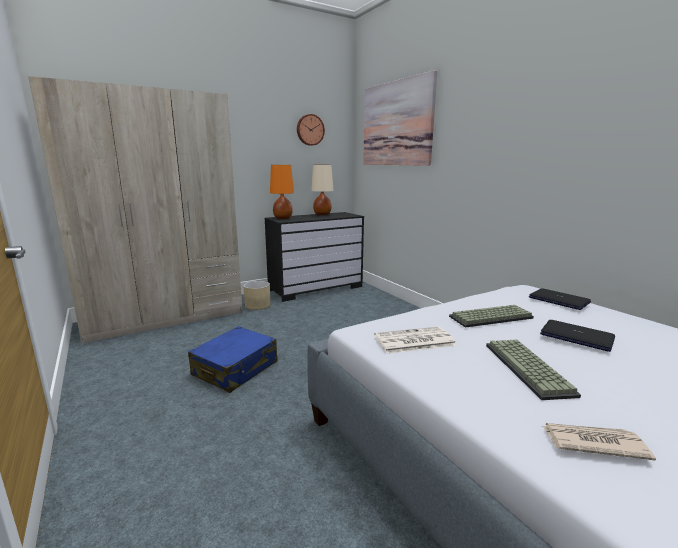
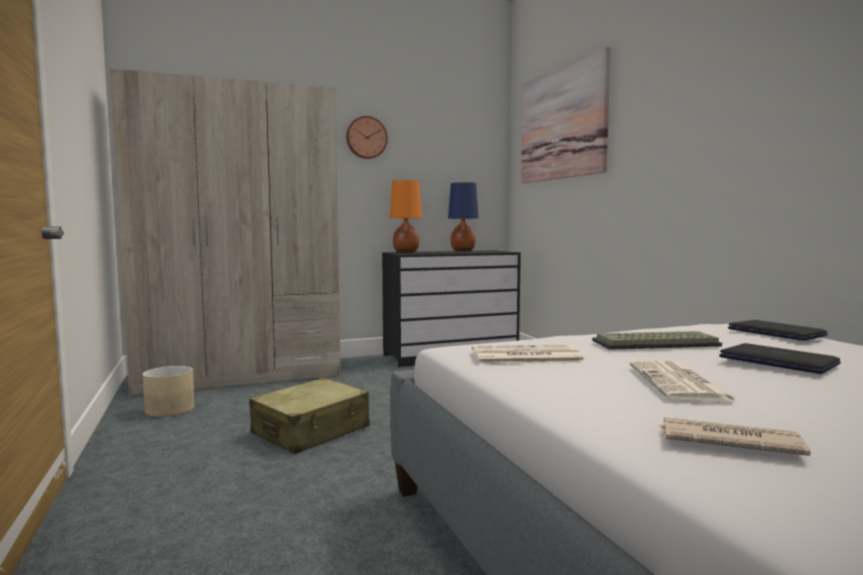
camera: 10 degrees right, 10 degrees down
(236, 369) = (311, 431): blue suitcase -> beige suitcase
(258, 305) = (364, 369): beige planter -> beige planter (170, 410)
(310, 130) = (448, 139): wall clock -> wall clock (366, 137)
(322, 214) = (462, 251): beige table lamp -> blue table lamp
(529, 369) = (680, 384): keyboard -> newspaper

